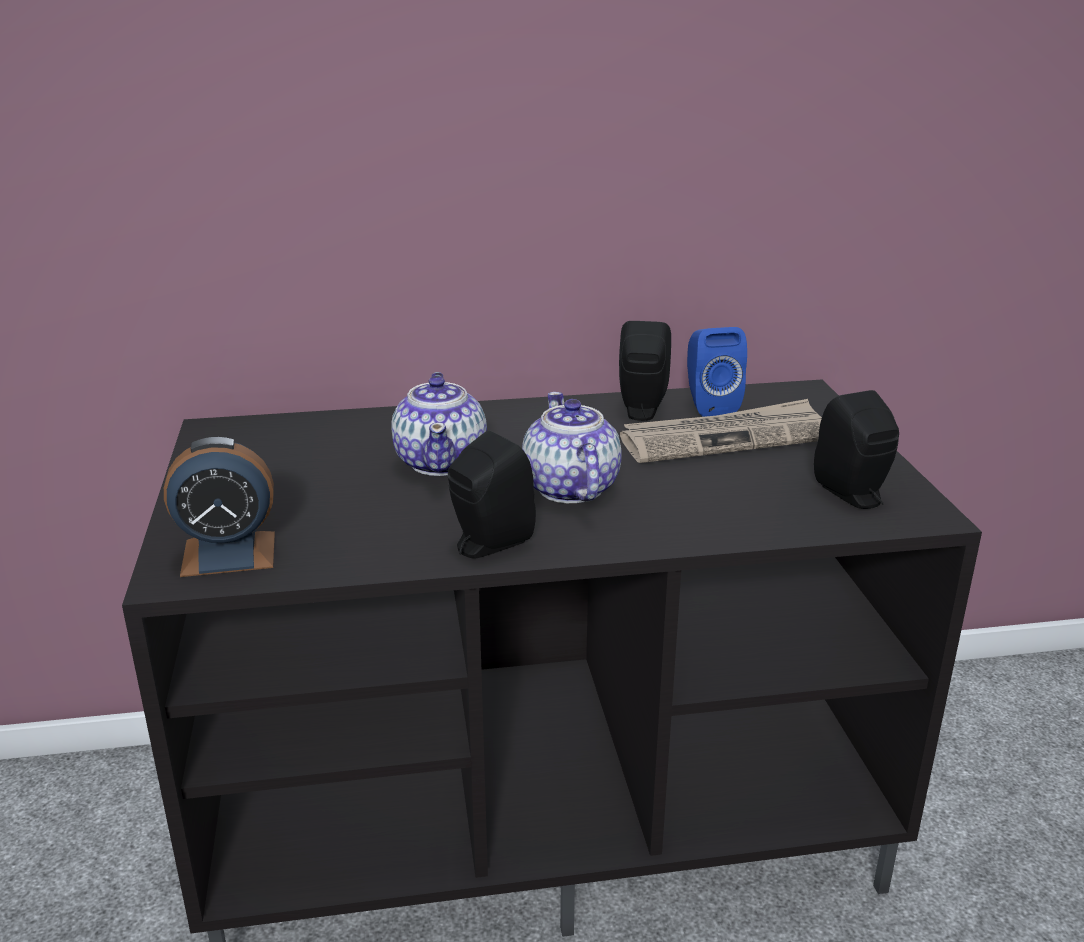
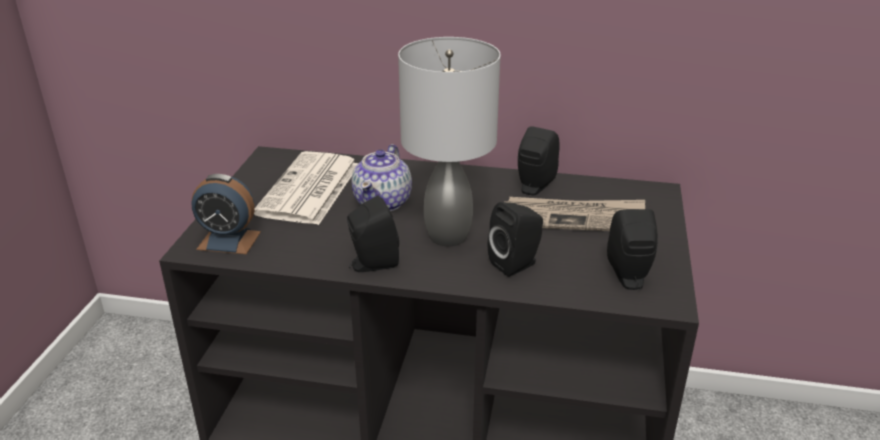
camera: 20 degrees right, 5 degrees up
(313, 463) = (310, 190): none -> newspaper
(570, 489) = (446, 236): teapot -> grey table lamp
(695, 506) = (517, 264): none -> black speaker
(709, 405) = (582, 191): blue speaker -> none

